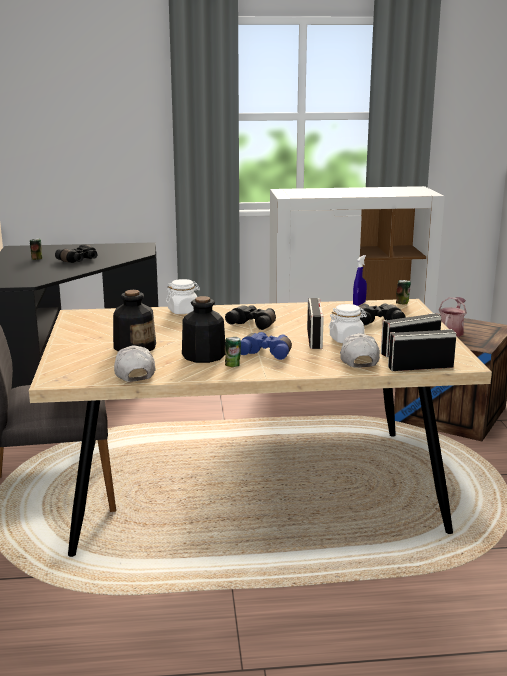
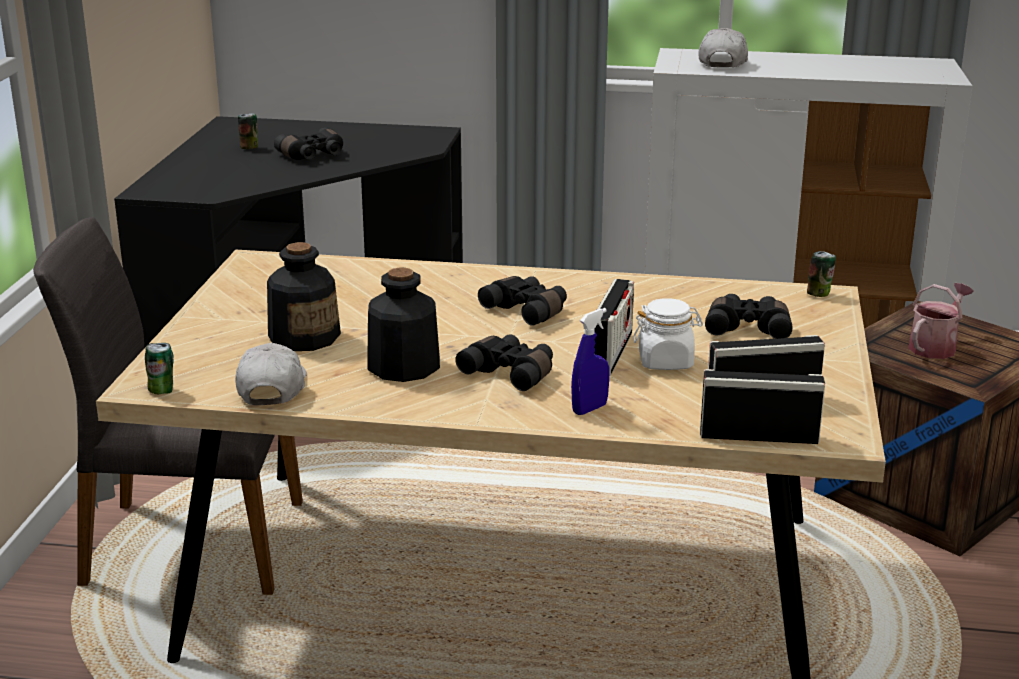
camera: 15 degrees right, 5 degrees up
(183, 311) = (427, 272): white jar -> none
(233, 365) = (438, 392): can -> can (162, 390)
(267, 352) = (511, 373): blue binoculars -> black binoculars
(358, 359) = (658, 406): white cap -> white cap (723, 62)
(359, 304) = (739, 287): blue spray bottle -> blue spray bottle (589, 409)

